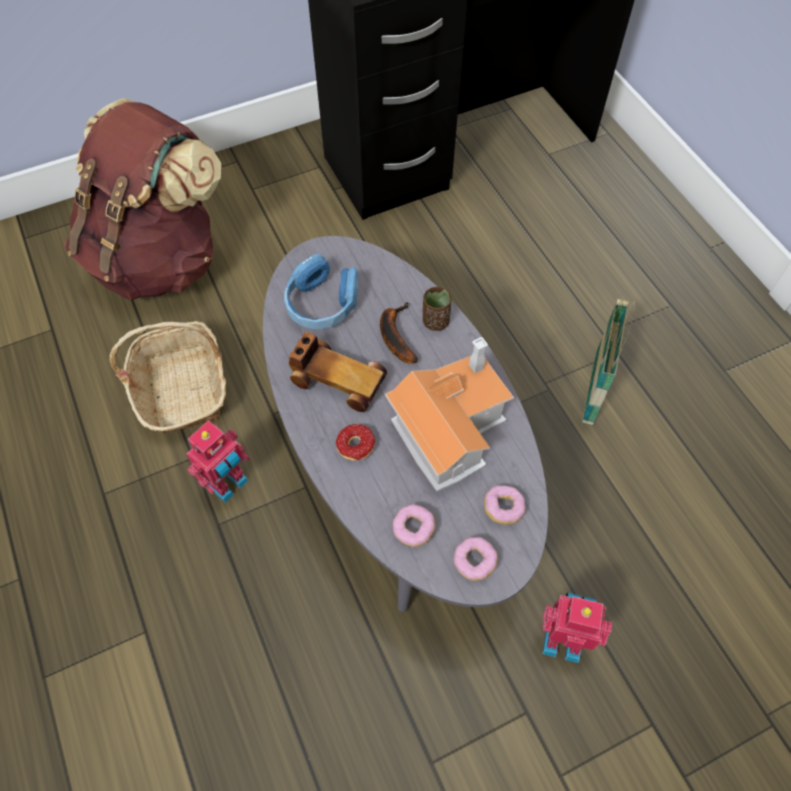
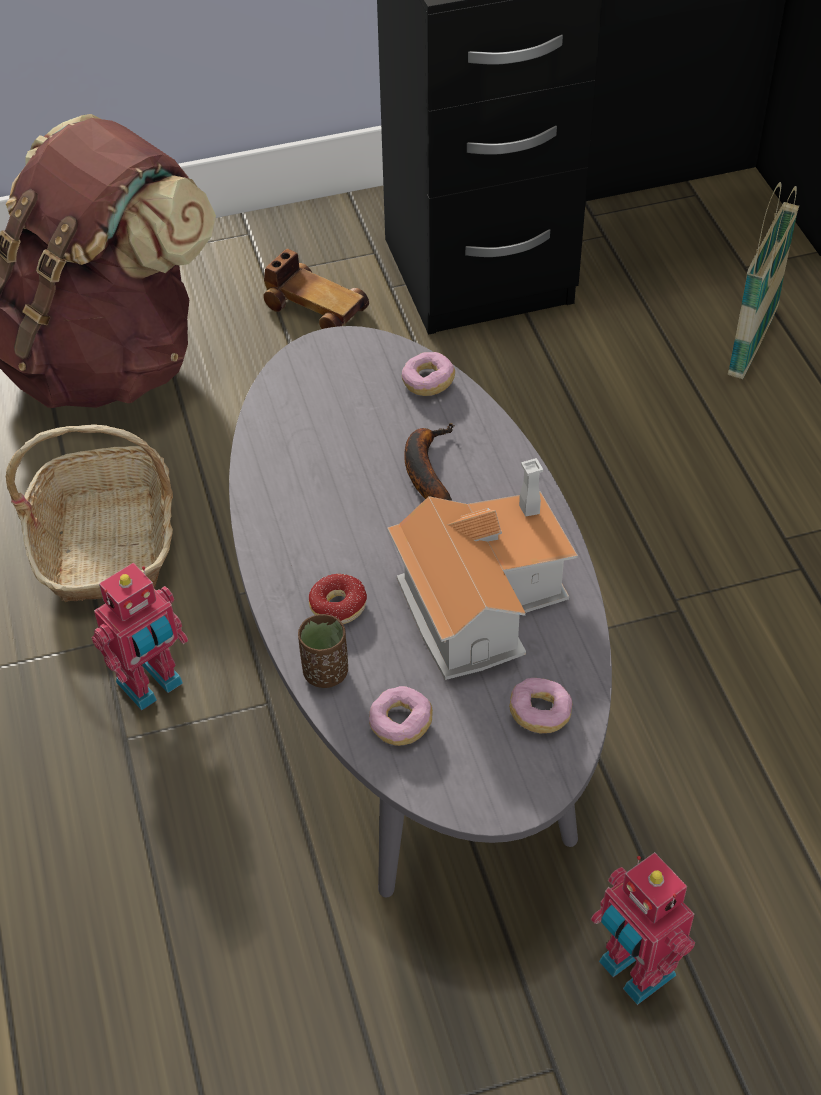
camera: 10 degrees right, 10 degrees down
(322, 304) = (327, 415): blue headphones -> none
(337, 380) = (329, 517): toy car -> toy car (315, 308)
(435, 321) = (490, 455): brown cup -> brown cup (325, 672)
(474, 562) = (482, 778): donut -> donut (428, 383)
(563, 638) = (633, 971): toy robot -> toy robot turned 150 degrees counterclockwise
(593, 389) = (752, 618): basket -> basket (752, 343)

